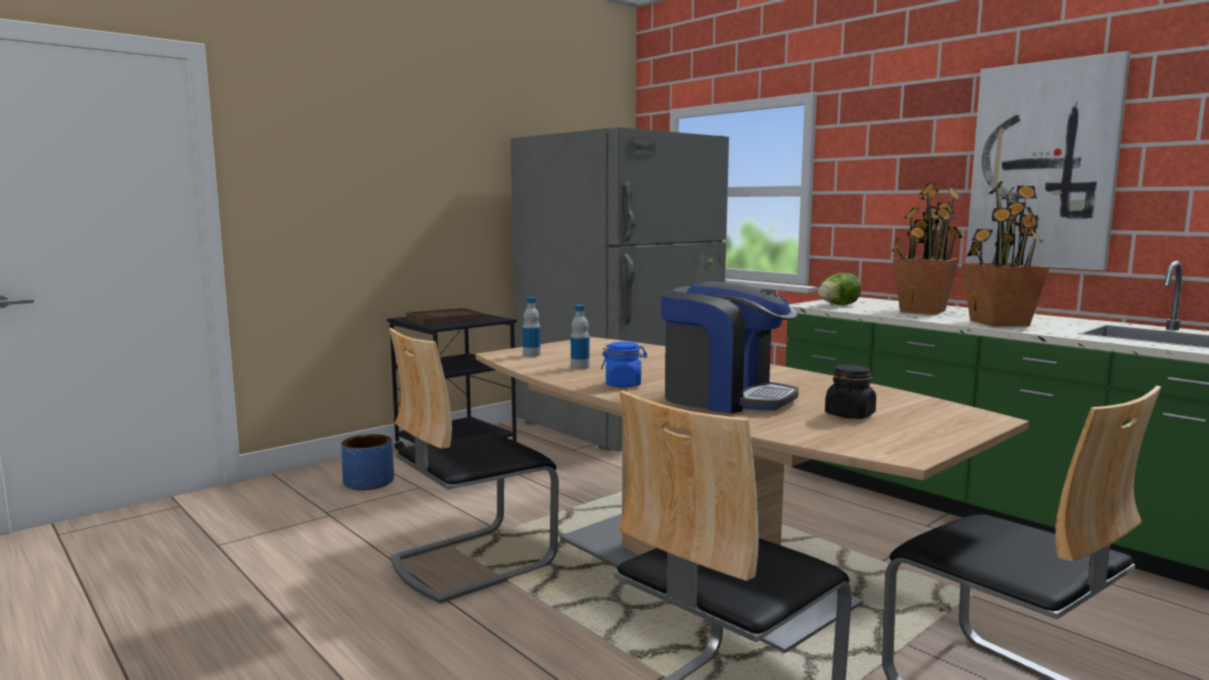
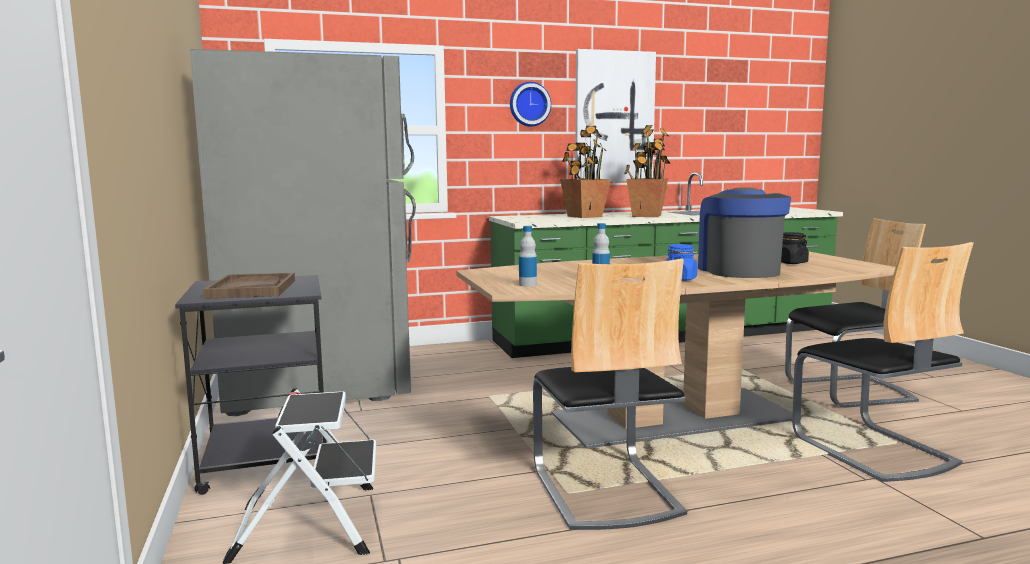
camera: 65 degrees left, 0 degrees up
(369, 482) = (309, 523): blue planter -> step ladder
(725, 398) = (738, 270): coffee machine -> coffee machine turned 60 degrees counterclockwise
(837, 305) = (535, 219): lettuce -> none
(911, 154) = (529, 104): none -> wall clock

